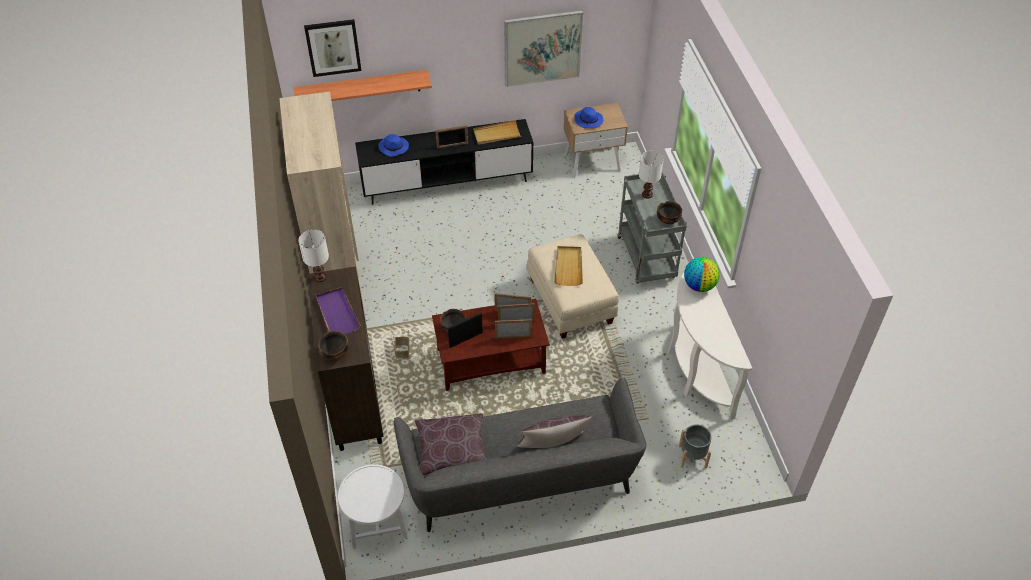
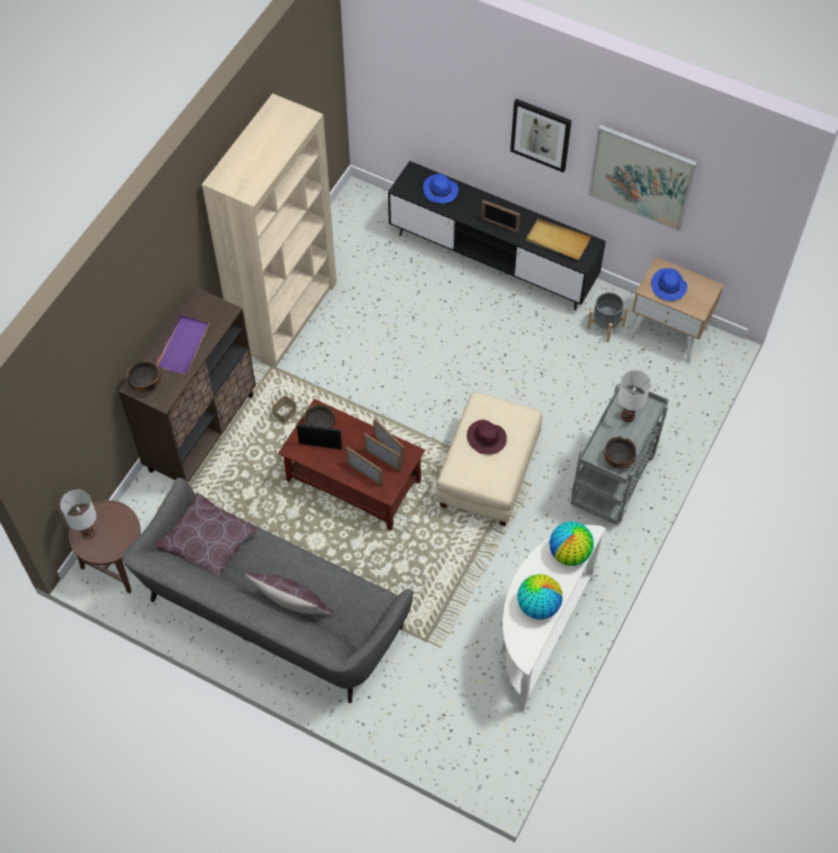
camera: 40 degrees right, 10 degrees up
(320, 278) = (202, 299): white table lamp -> white table lamp (87, 533)
(333, 47) = (404, 54): picture -> picture (541, 134)
(362, 88) = (429, 110): shelf -> none
(378, 526) = (117, 564): white side table -> brown side table
(568, 267) = (487, 439): beige tray -> purple hat
(693, 456) = (444, 716): grey planter -> grey planter (605, 326)
(714, 326) = (538, 605): none -> globe

